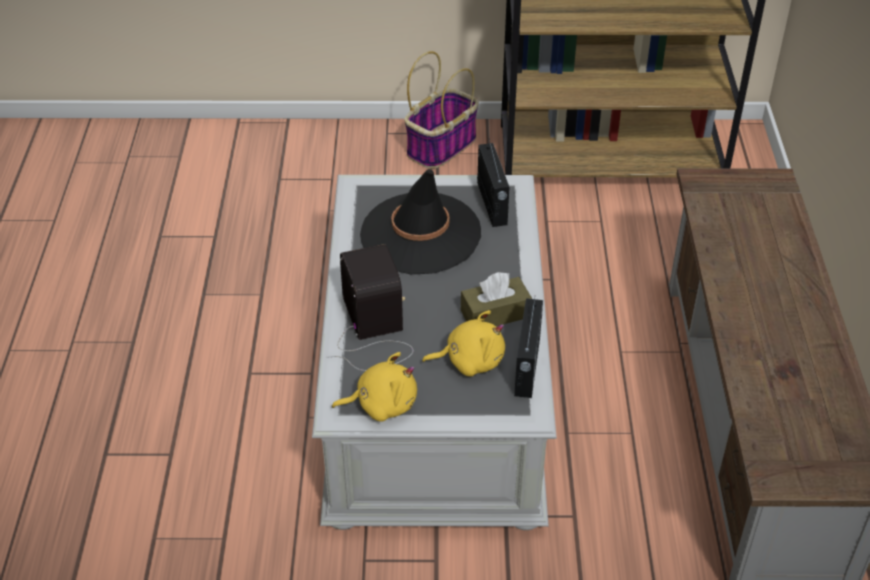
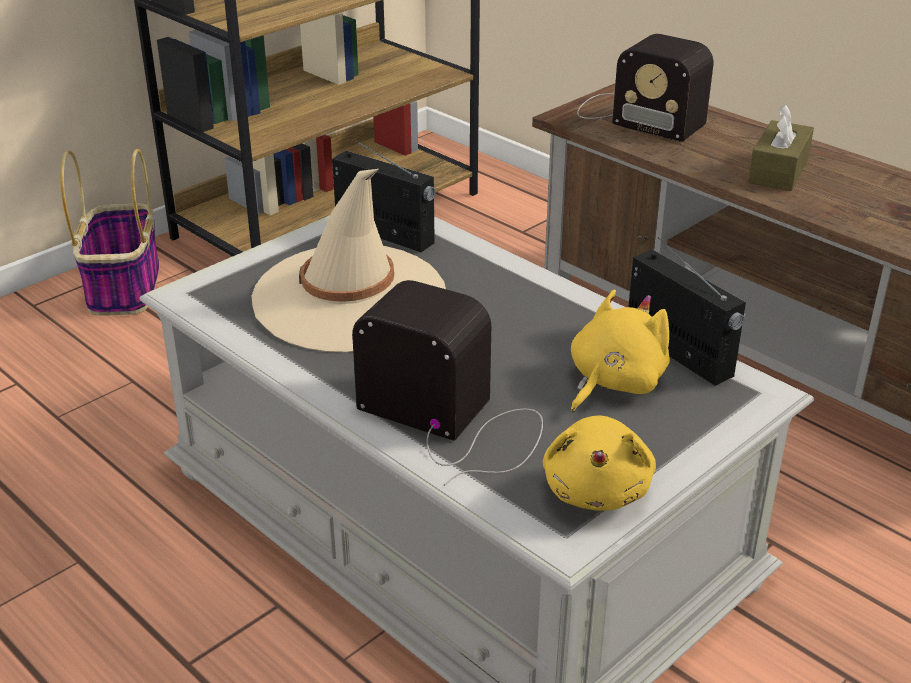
camera: 45 degrees left, 10 degrees down
(382, 404) = (597, 489): yellow plush toy -> yellow plush toy turned 150 degrees clockwise
(420, 234) = (349, 298): black hat -> beige hat
(495, 314) = (561, 325): brown tissue box -> brown tissue box (778, 171)
(744, 202) = (636, 115): none -> radio

